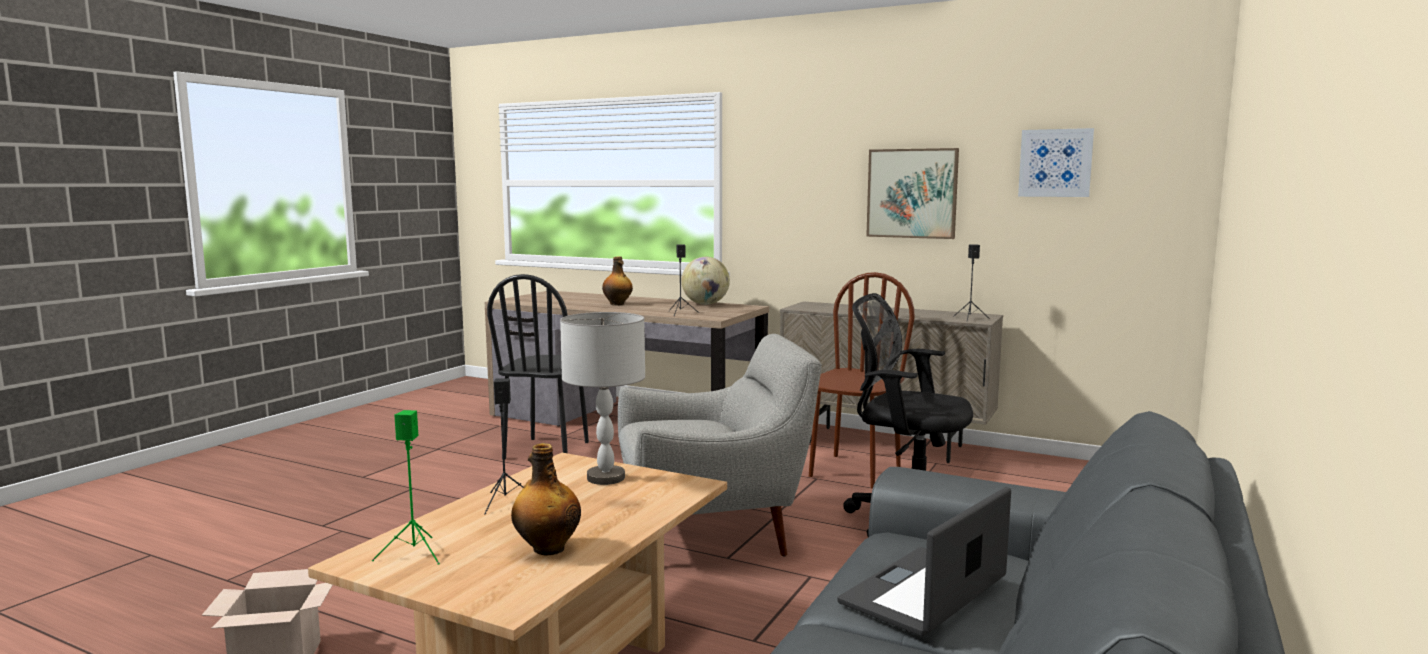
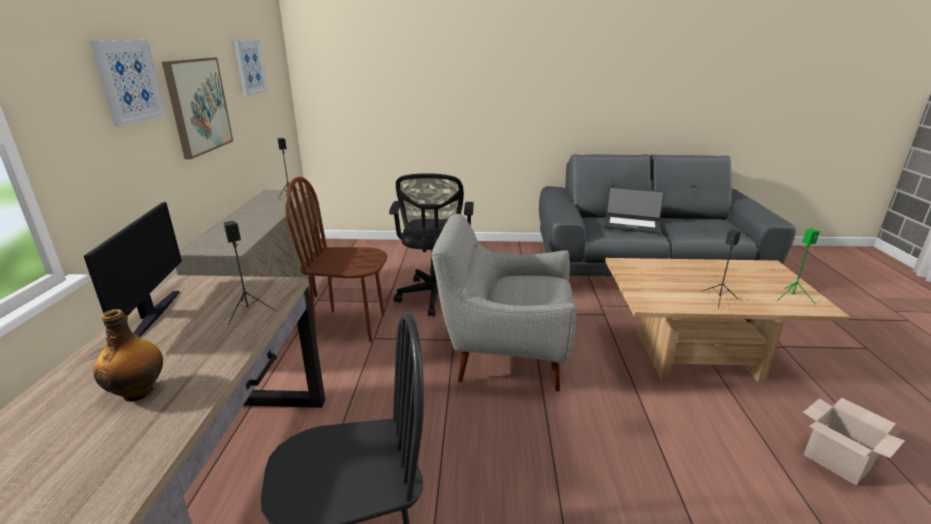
camera: 115 degrees left, 15 degrees up
(547, 548) = (731, 272): bottle -> none
(606, 478) = (649, 284): grey table lamp -> none
(705, 304) = (153, 314): globe -> monitor
(713, 532) = (504, 355): grey armchair -> grey armchair turned 45 degrees counterclockwise
(823, 162) = (128, 81): none -> picture

